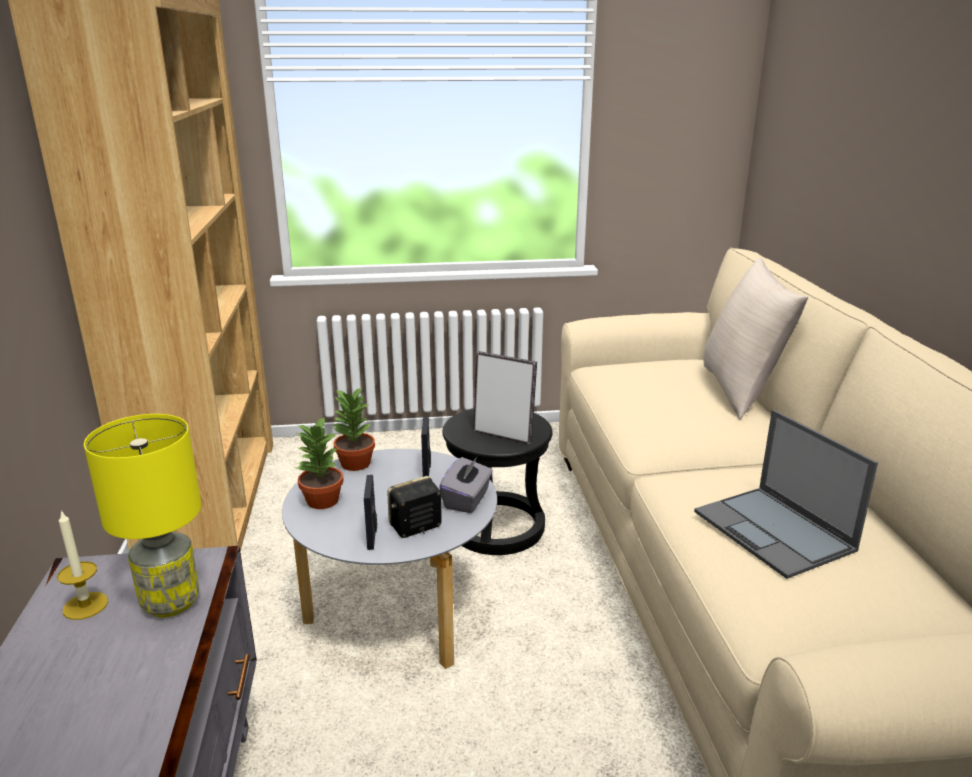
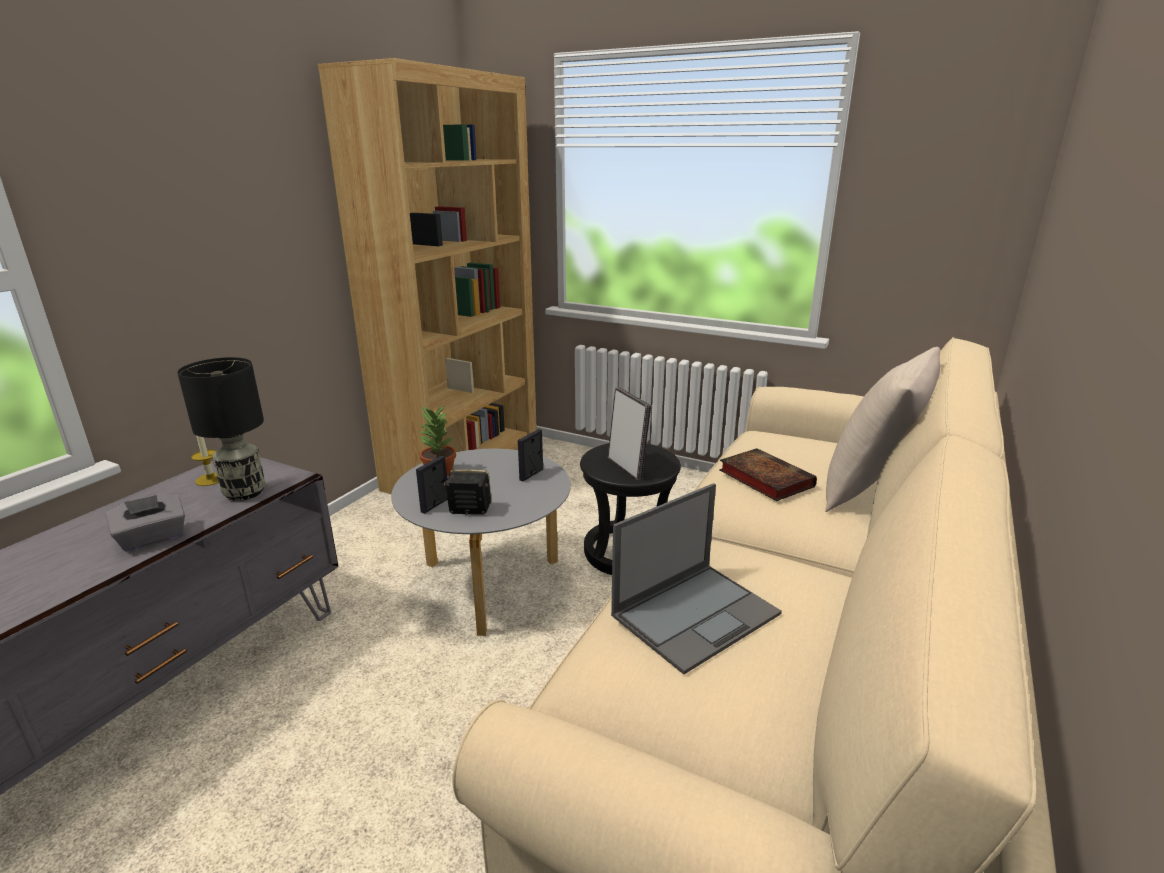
camera: 35 degrees right, 0 degrees up
(169, 603) = (243, 493): yellow table lamp -> black table lamp
(354, 463) = (492, 455): potted plant -> none
(467, 500) = (529, 504): grey tissue box -> grey tissue box (153, 538)
(664, 406) = (763, 478): none -> book
(775, 532) = (696, 614): laptop -> laptop turned 135 degrees counterclockwise

